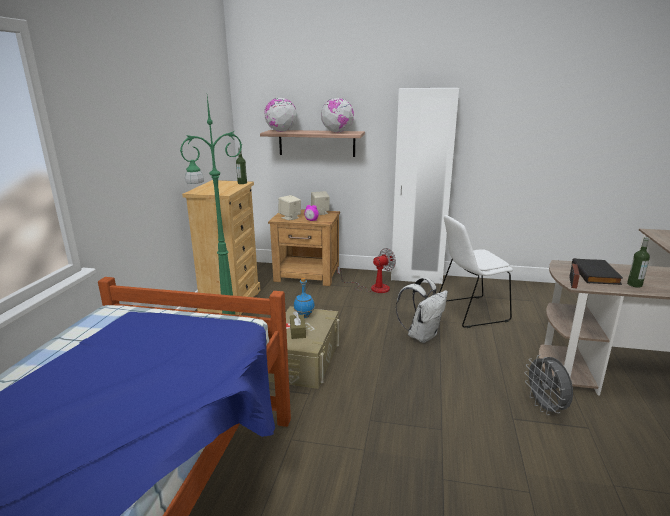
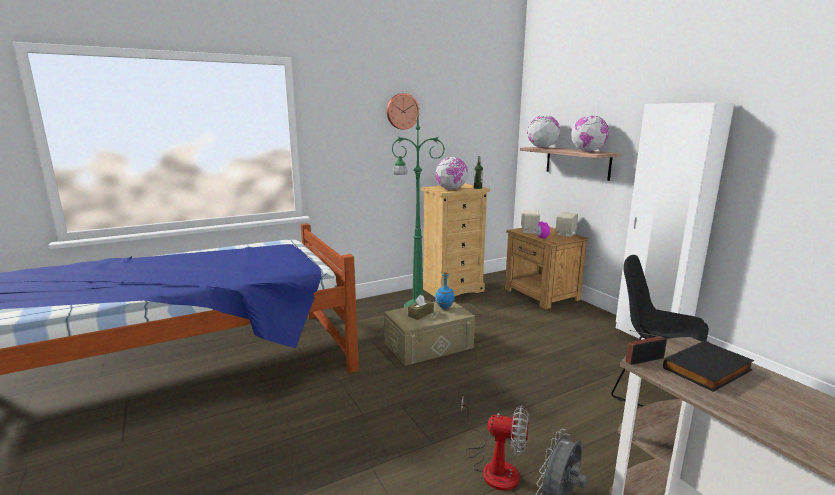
camera: 50 degrees right, 5 degrees down
(152, 100) = (402, 111): none -> wall clock
(224, 190) = (451, 189): none -> globe
(373, 288) = (582, 326): fan -> fan (493, 466)
(422, 335) = (554, 380): white backpack -> none
(469, 312) = (652, 390): white chair -> black chair
(634, 284) = (737, 401): bottle -> none

